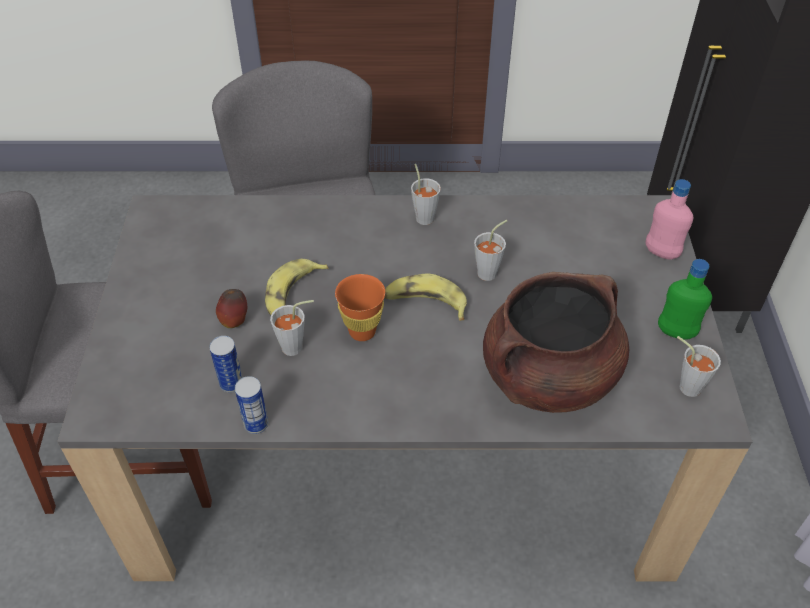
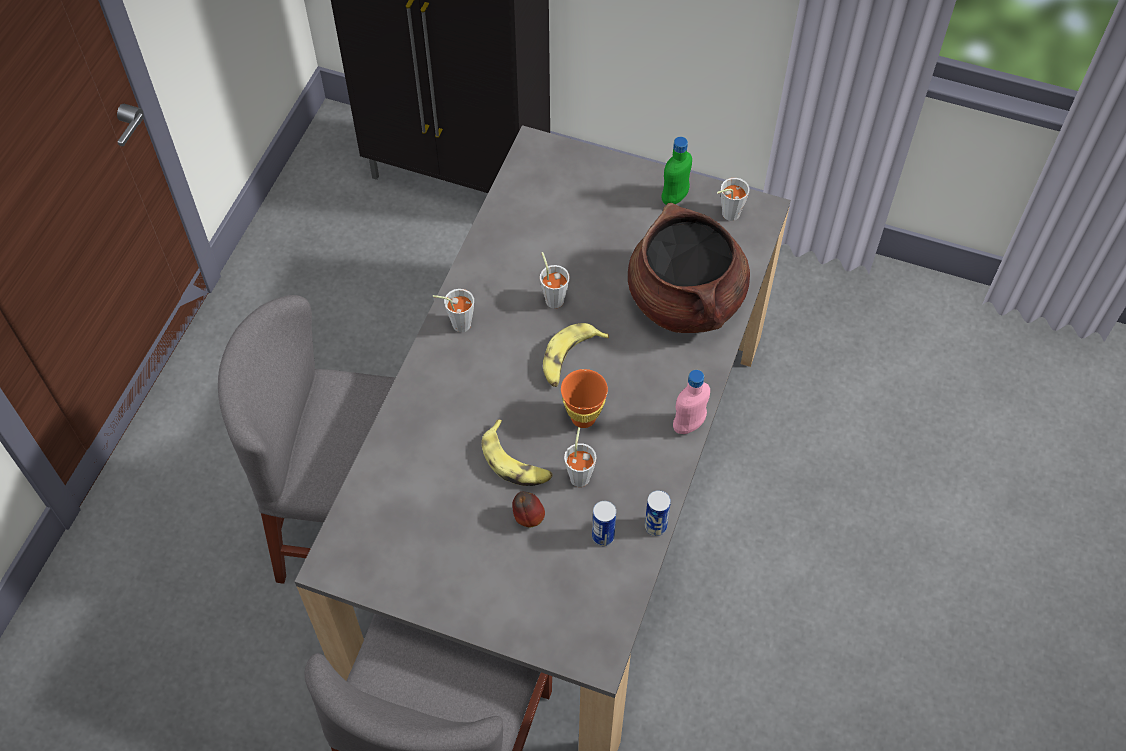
camera: 70 degrees left, 10 degrees up
(661, 253) = (586, 167): pink bottle -> pink bottle (689, 424)

